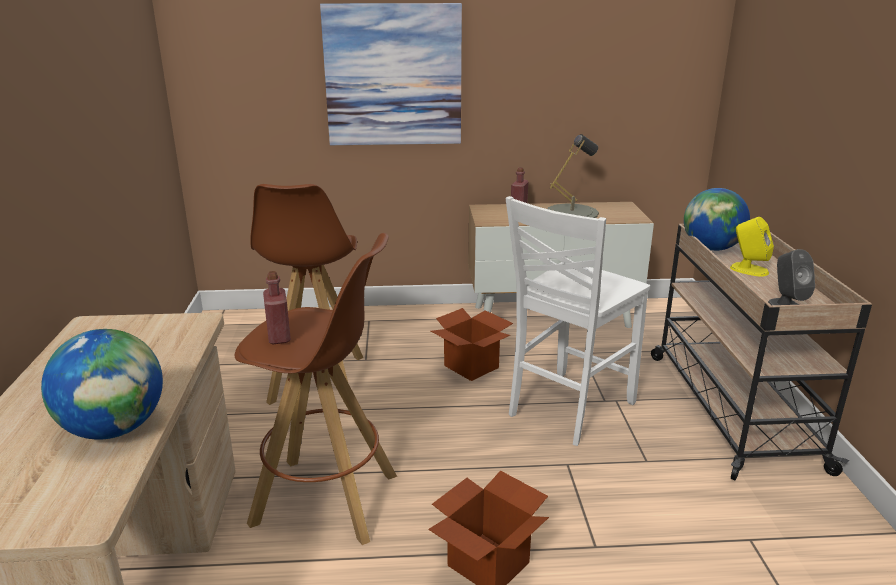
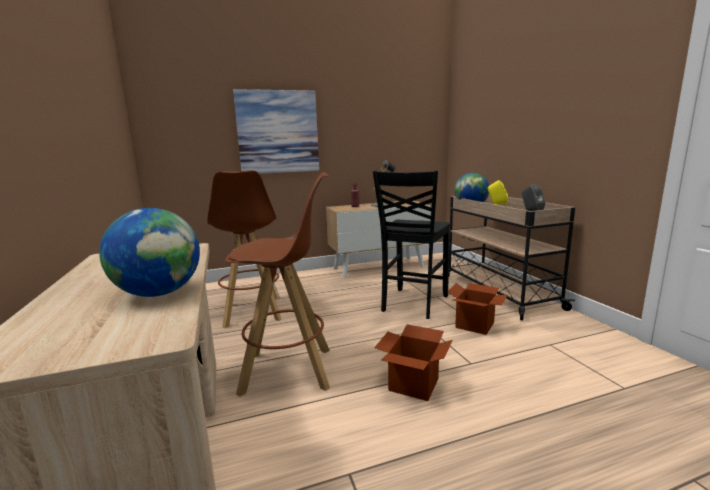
camera: 15 degrees left, 10 degrees down
(279, 337) = (256, 248): red bottle -> none
(471, 366) = (346, 293): cardboard box -> cardboard box (474, 325)
(568, 409) = (413, 303): white chair -> black chair

